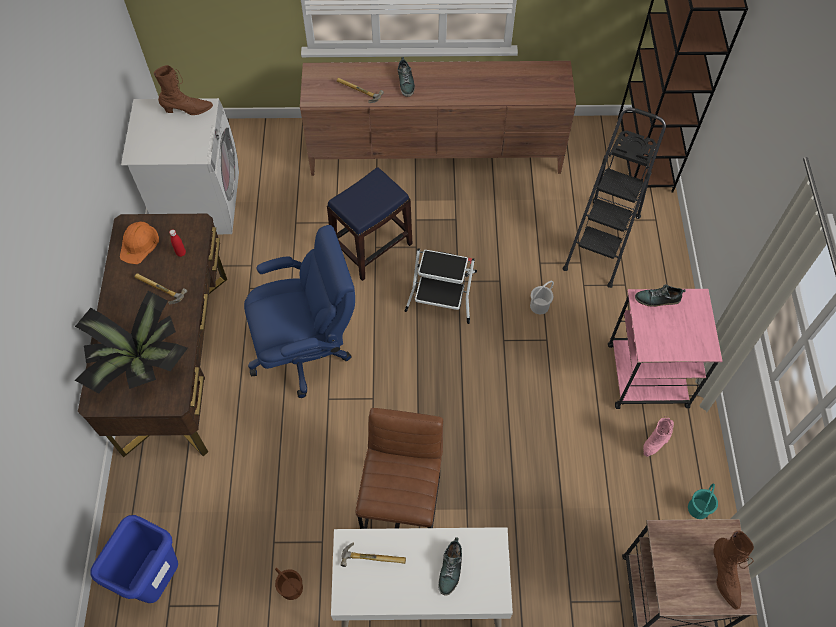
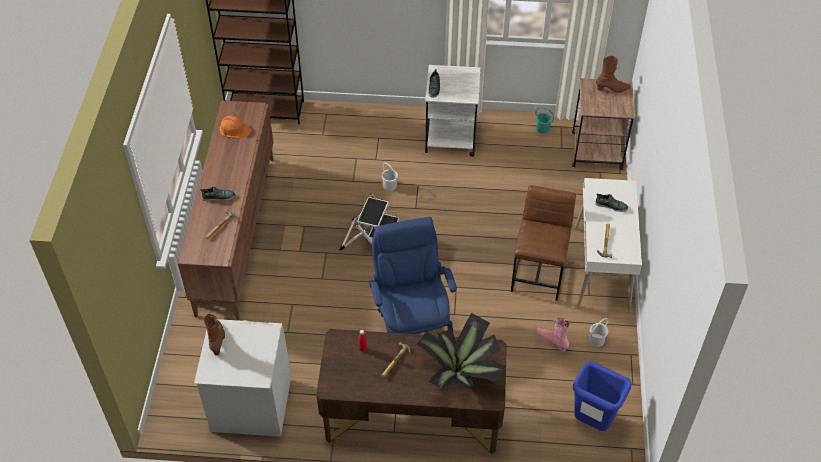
camera: 85 degrees left, 10 degrees down
(139, 244) = (349, 378): orange hard hat -> orange hard hat (234, 129)
(291, 588) = (597, 340): brown bucket -> white bucket
(372, 247) = (322, 280): stool -> none
(402, 505) = (538, 275): brown chair -> brown chair turned 90 degrees clockwise
(603, 240) = (339, 144): step ladder -> none
(647, 377) = (451, 137): pink cart -> white cart
(657, 441) = (497, 140): pink boot -> pink boot (552, 341)

